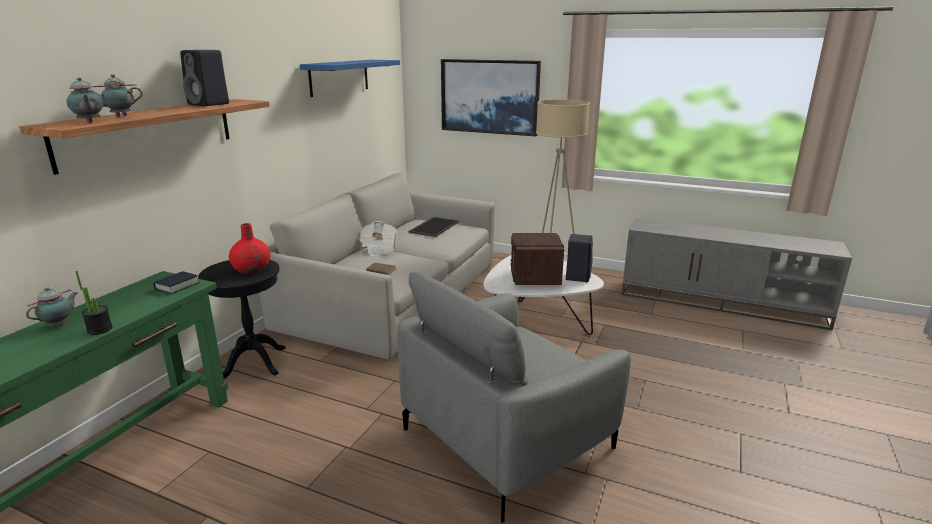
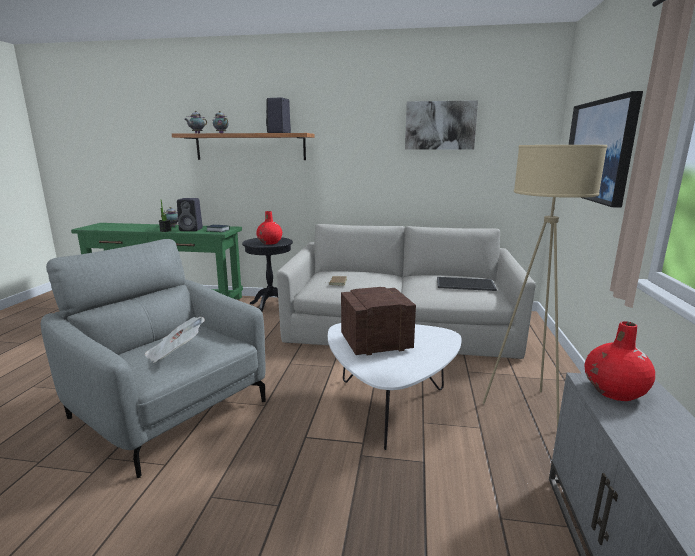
camera: 75 degrees right, 5 degrees down
(339, 77) = (440, 125): blue shelf -> picture
(378, 249) = (384, 275): newspaper -> newspaper (175, 353)
(577, 276) = (401, 367): black speaker -> black speaker (192, 229)
(649, 226) = (614, 391): none -> red vase

